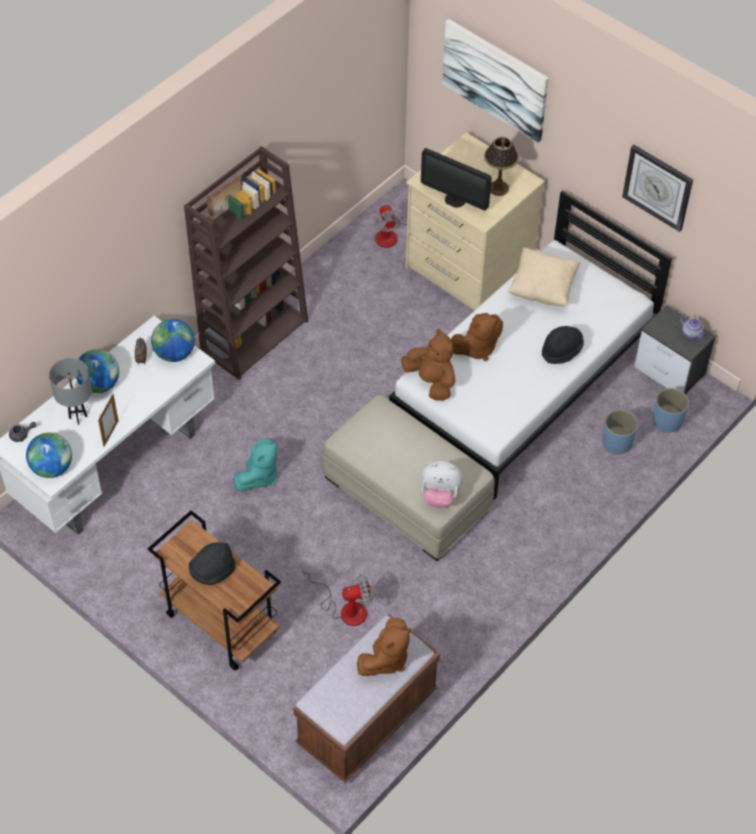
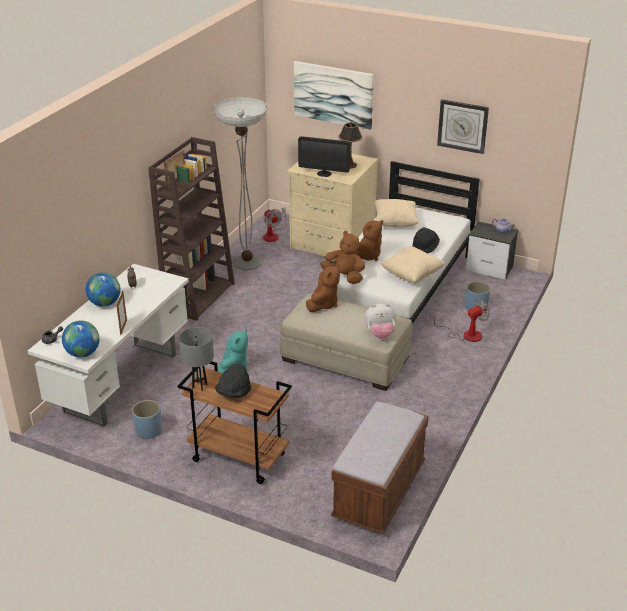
camera: 15 degrees left, 20 degrees down
(78, 417) = (94, 323): grey table lamp -> grey table lamp (200, 386)
(174, 353) = (156, 279): globe -> none
(338, 283) = (247, 262): none -> floor lamp
(345, 608) = (331, 430): fan -> fan (465, 335)
(386, 659) = (390, 425): brown plush toy -> brown plush toy (323, 304)
(522, 400) = (412, 275): none -> beige pillow
(667, 421) = (502, 292): blue planter -> blue planter (148, 431)

